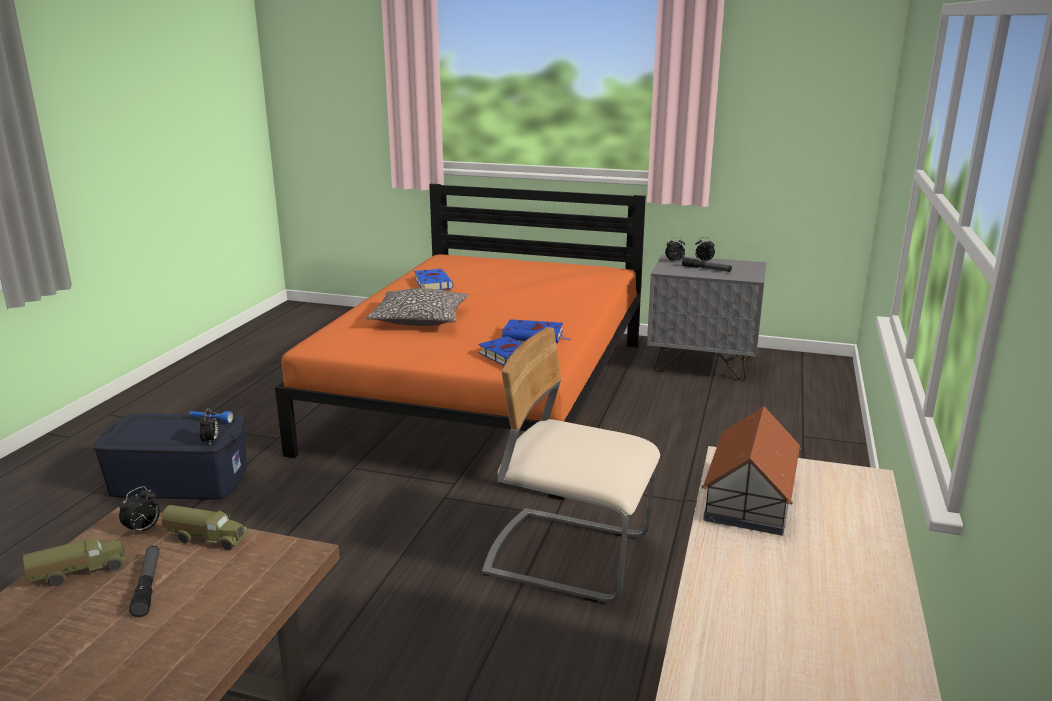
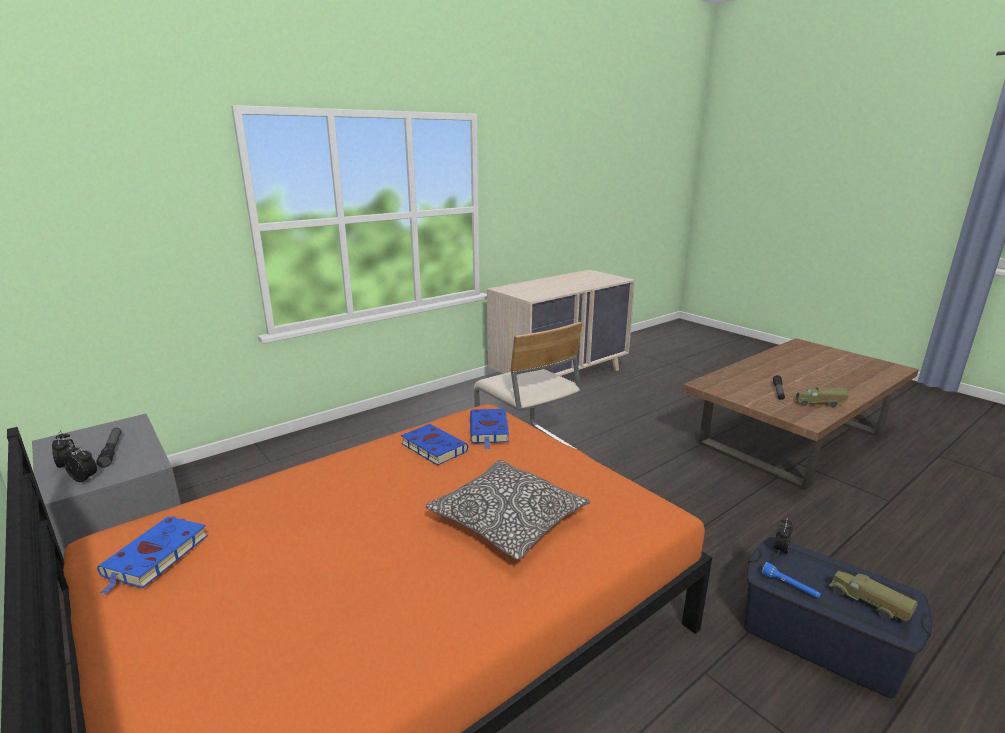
camera: 145 degrees left, 0 degrees up
(143, 530) = (793, 414): alarm clock -> none
(207, 539) = (753, 401): toy truck -> toy truck (868, 605)
(432, 283) = (383, 630): blue book -> blue book (155, 557)
(748, 498) = (546, 292): toy house -> none

